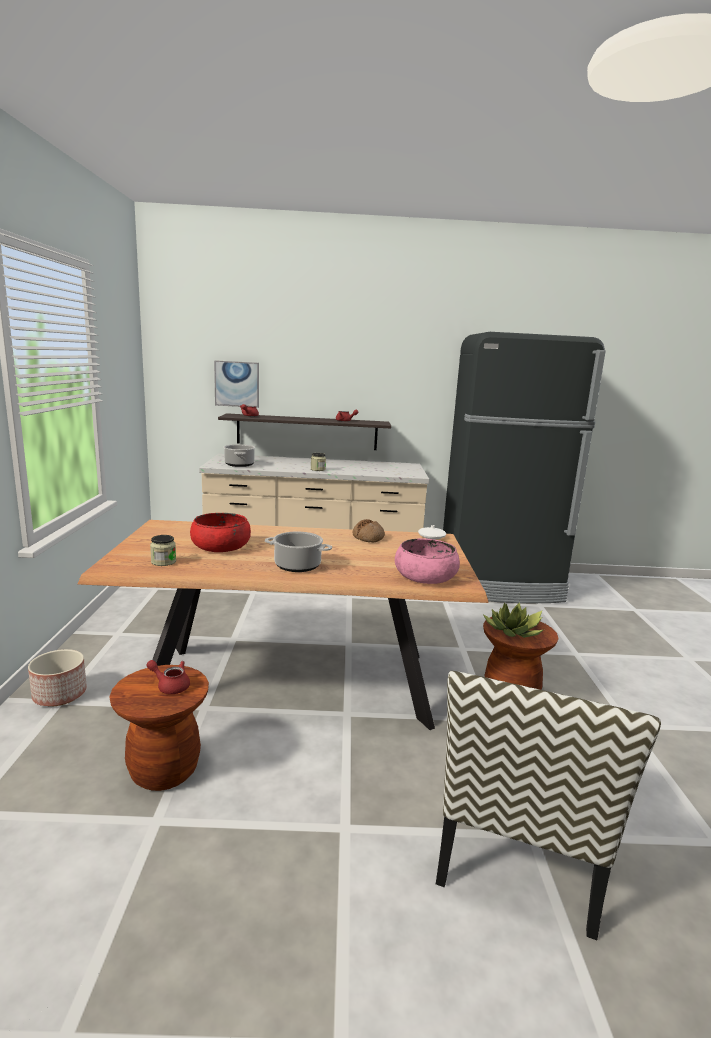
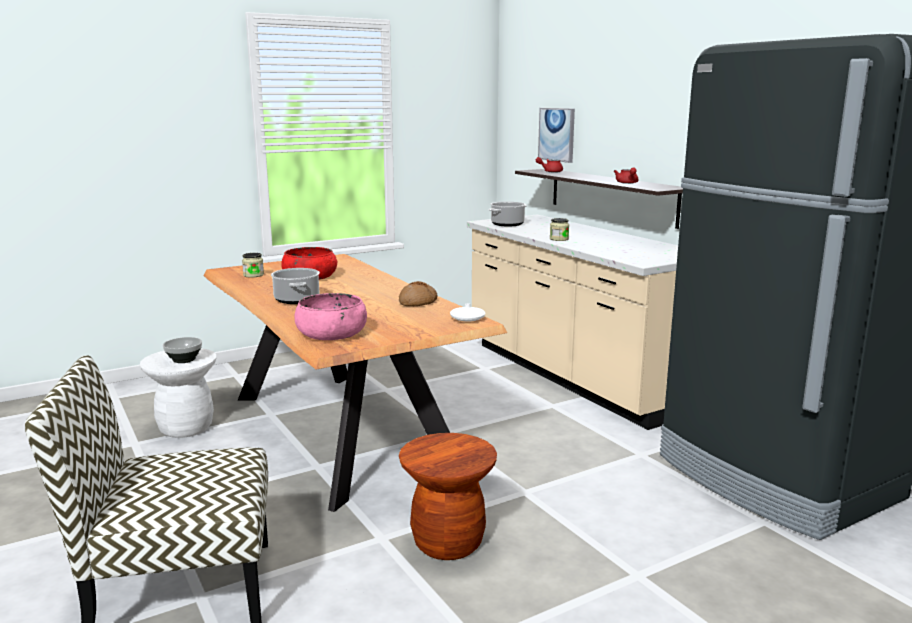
camera: 60 degrees right, 0 degrees up
(60, 694) = (243, 372): planter -> none
(164, 770) = (186, 428): brown stool -> white stool
(170, 686) = (183, 360): red teapot -> bowl
(514, 631) = (437, 450): potted plant -> none

